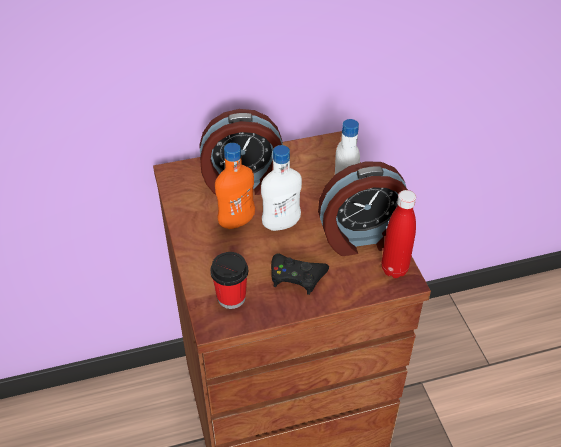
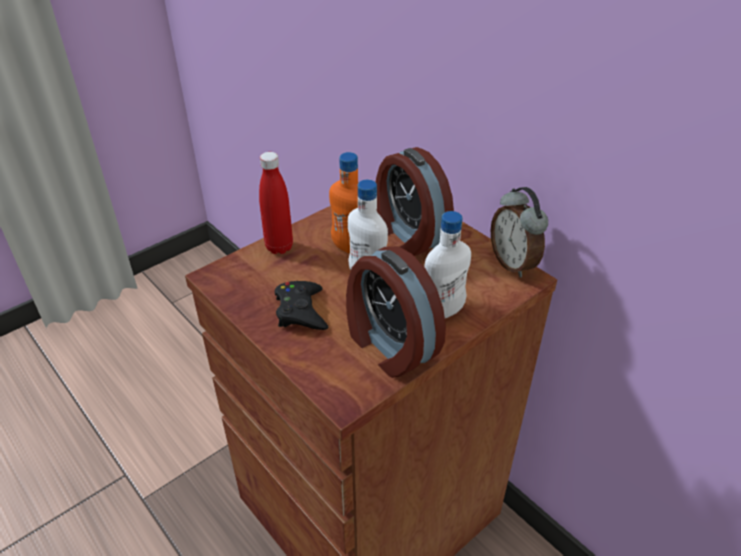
camera: 65 degrees right, 5 degrees down
(231, 297) = (250, 276): cup -> none
(314, 143) = (513, 263): none -> alarm clock
(394, 269) = (355, 386): red bottle -> red bottle (279, 247)

